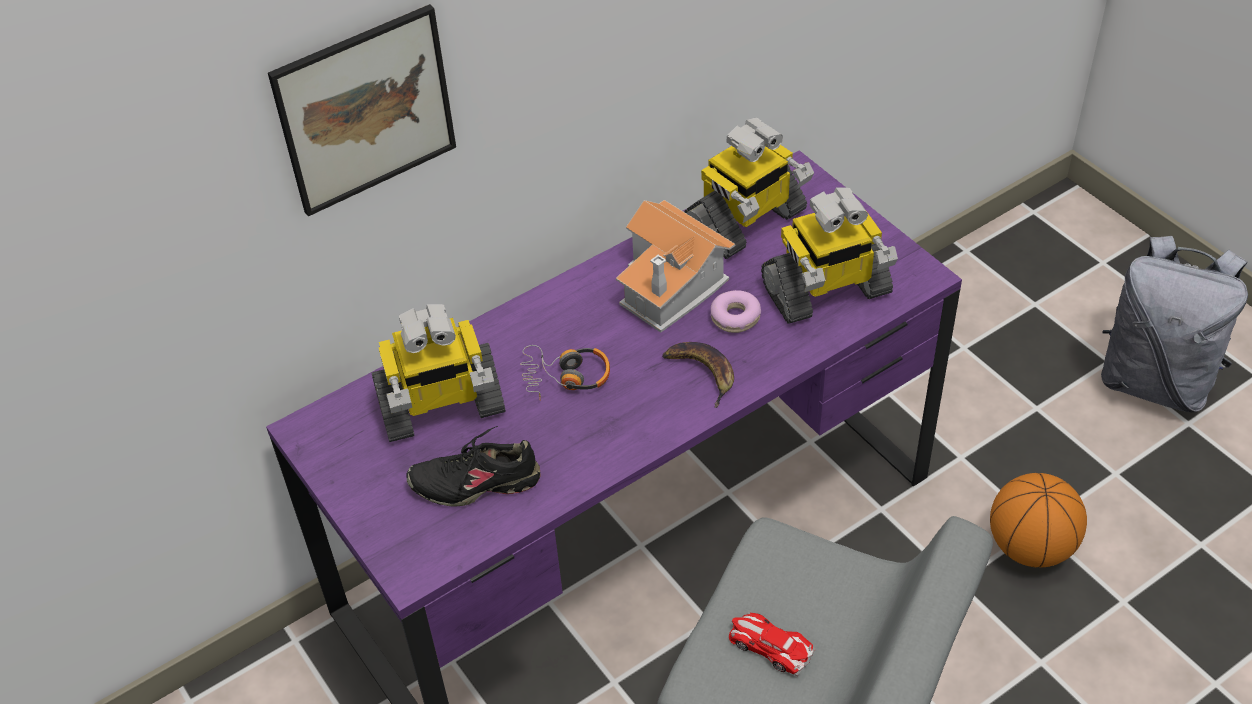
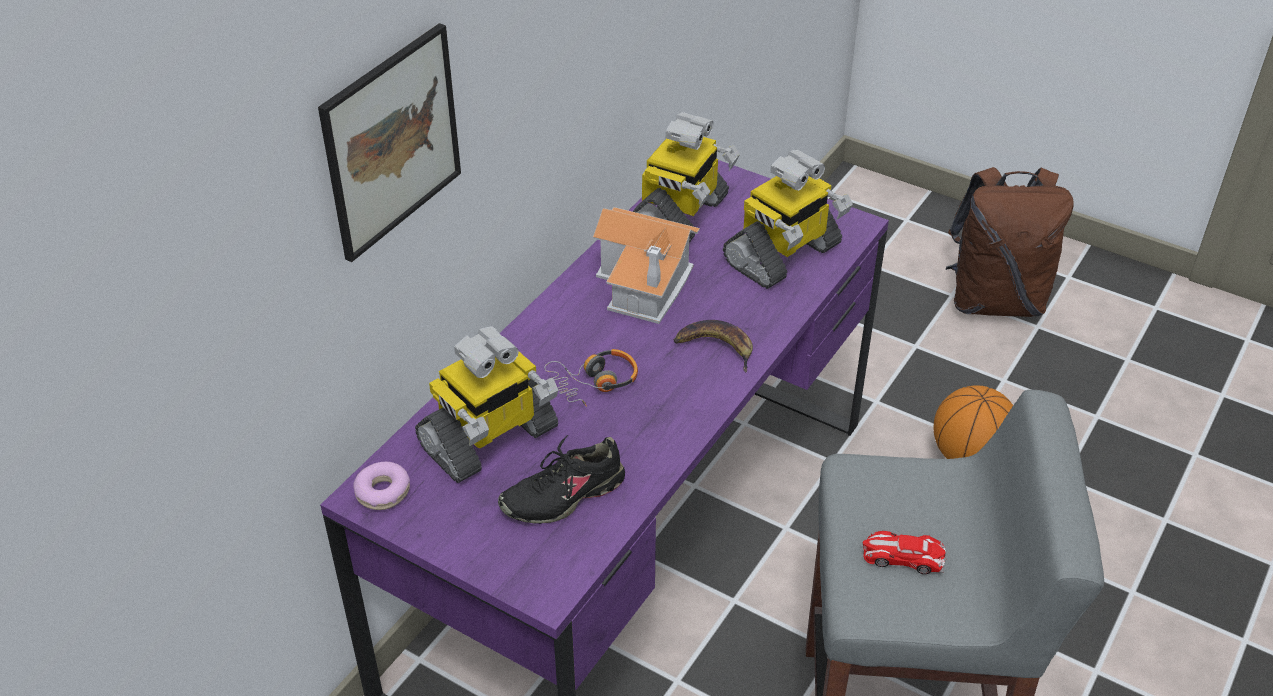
camera: 25 degrees left, 5 degrees down
(735, 317) = (718, 295): donut -> donut (383, 492)
(1155, 380) = (995, 300): grey backpack -> brown backpack

